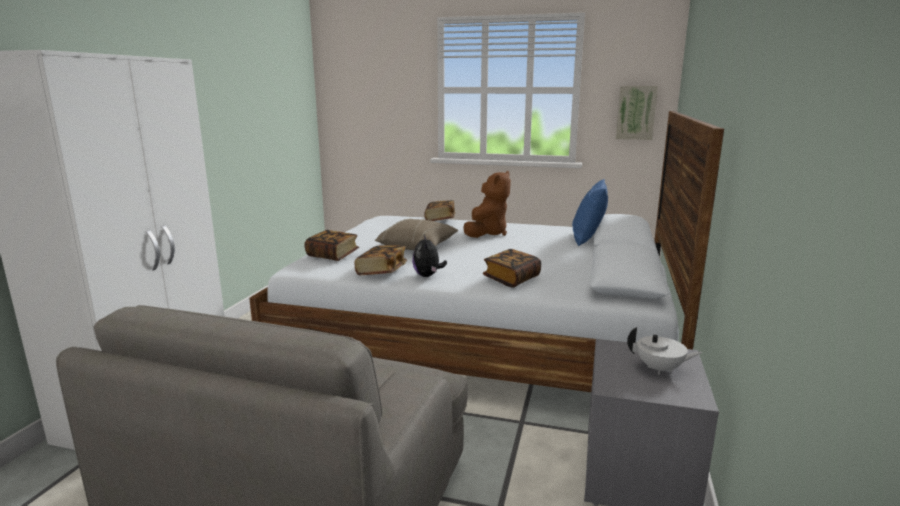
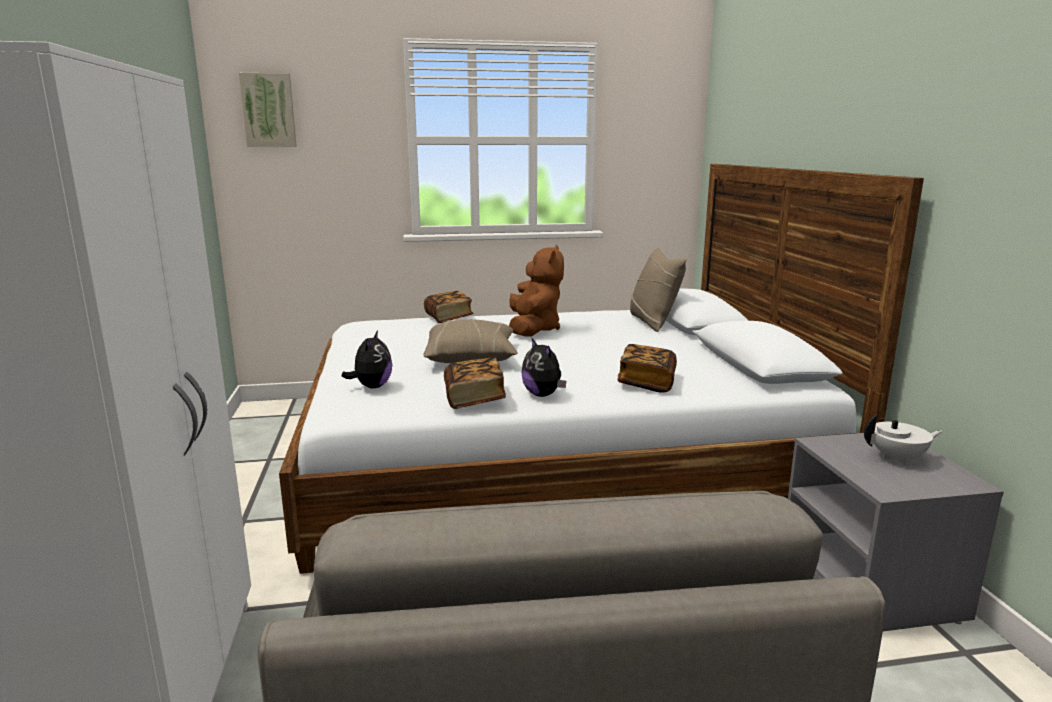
camera: 25 degrees left, 0 degrees up
(332, 255) = (372, 386): book -> plush toy
(587, 238) = (653, 322): blue pillow -> beige pillow
(636, 112) = (659, 167): picture -> picture (269, 110)

